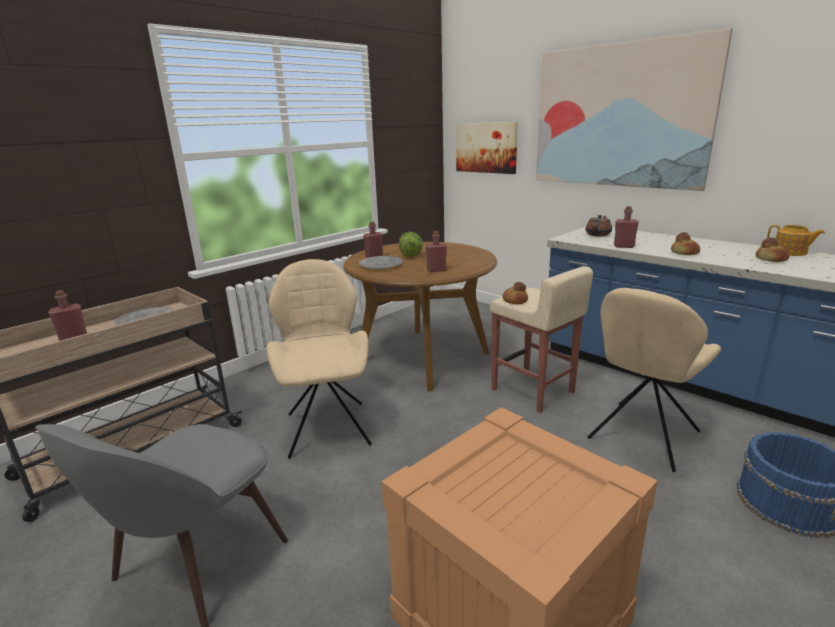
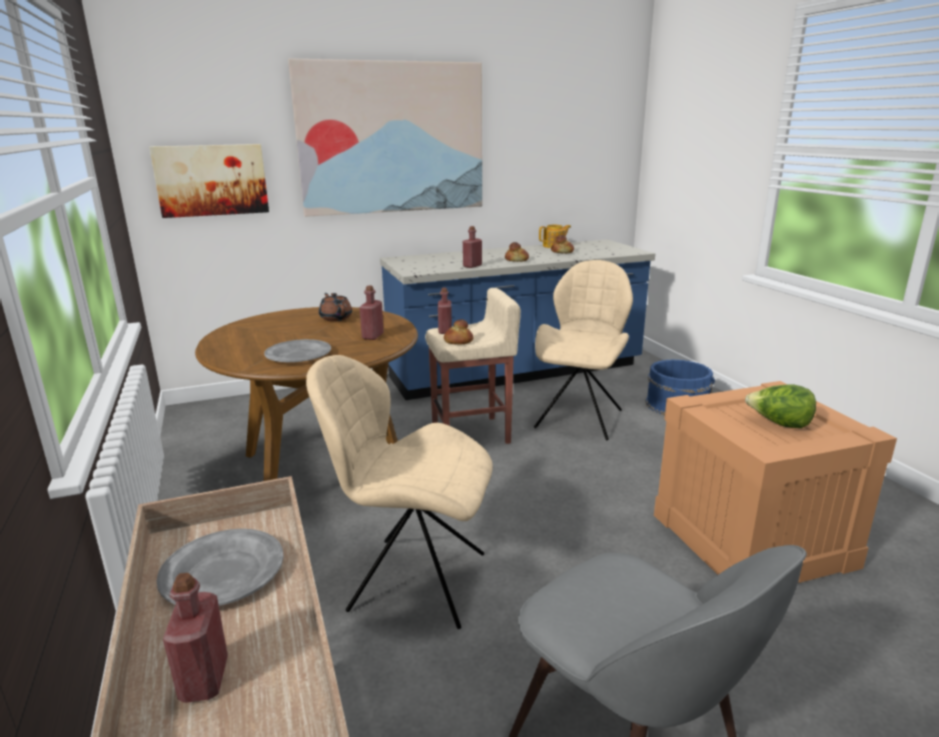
camera: 65 degrees left, 0 degrees up
(374, 257) = (249, 353): red bottle -> red bottle (445, 331)
(411, 255) = (285, 336): lettuce -> lettuce (779, 424)
(598, 234) = (420, 262): brown teapot -> brown teapot (336, 318)
(641, 437) = (580, 417): beige chair -> beige chair turned 135 degrees counterclockwise

